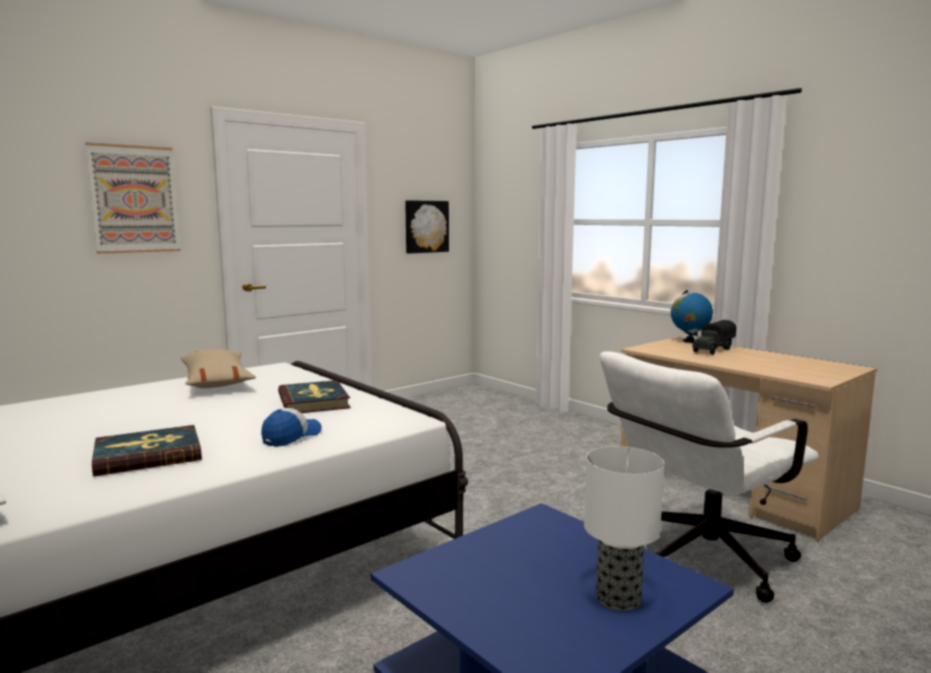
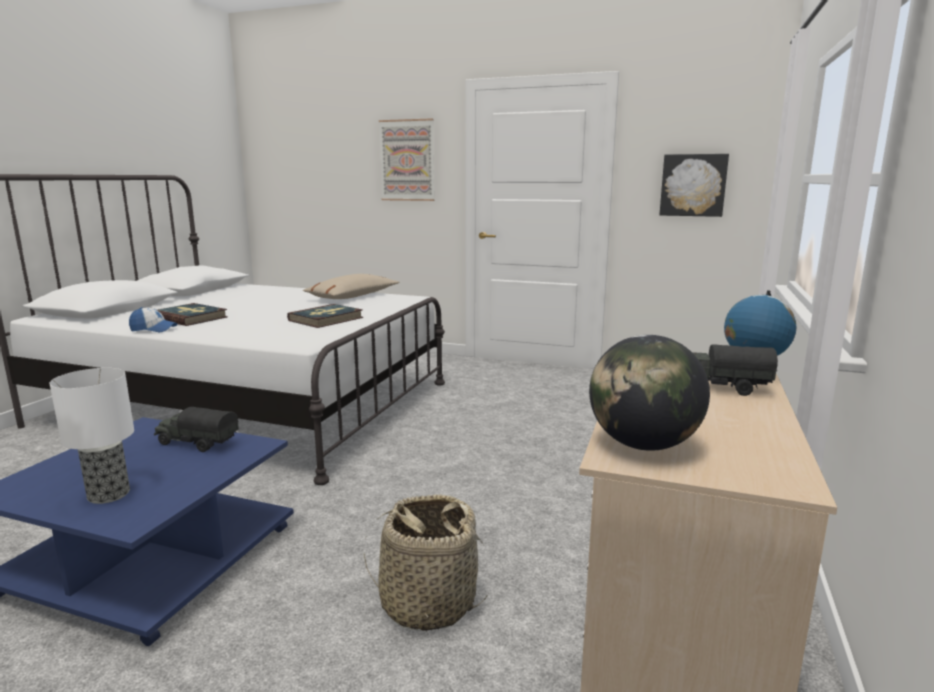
camera: 60 degrees right, 5 degrees up
(291, 437) = (239, 330): cap -> cap (153, 329)
(508, 544) = (196, 443): none -> toy truck
(697, 561) = (427, 603): white office chair -> basket
(800, 374) = (643, 445): none -> globe

